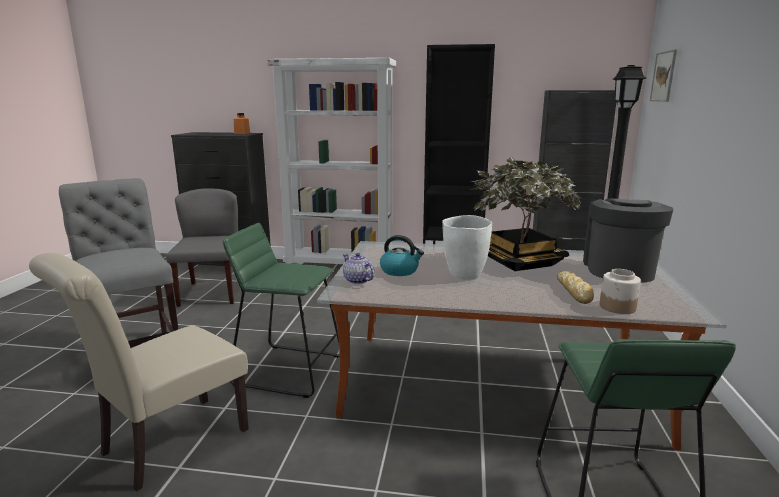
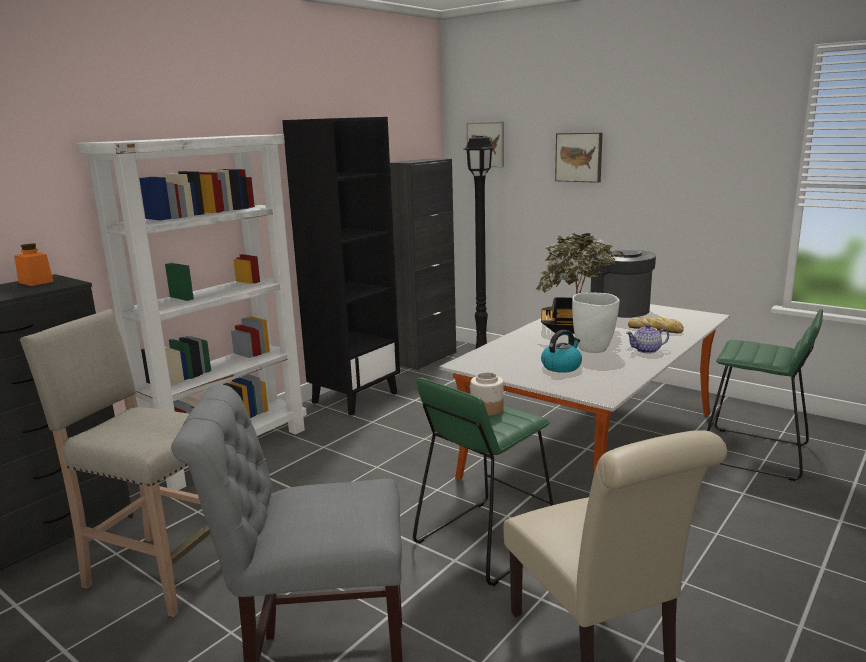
camera: 60 degrees left, 0 degrees up
(211, 293) = (158, 572): grey chair -> beige stool
(358, 280) = (575, 385): teapot -> teapot (647, 350)
(618, 307) = (691, 327): jar -> jar (487, 409)
(713, 88) = (579, 157): none -> picture

